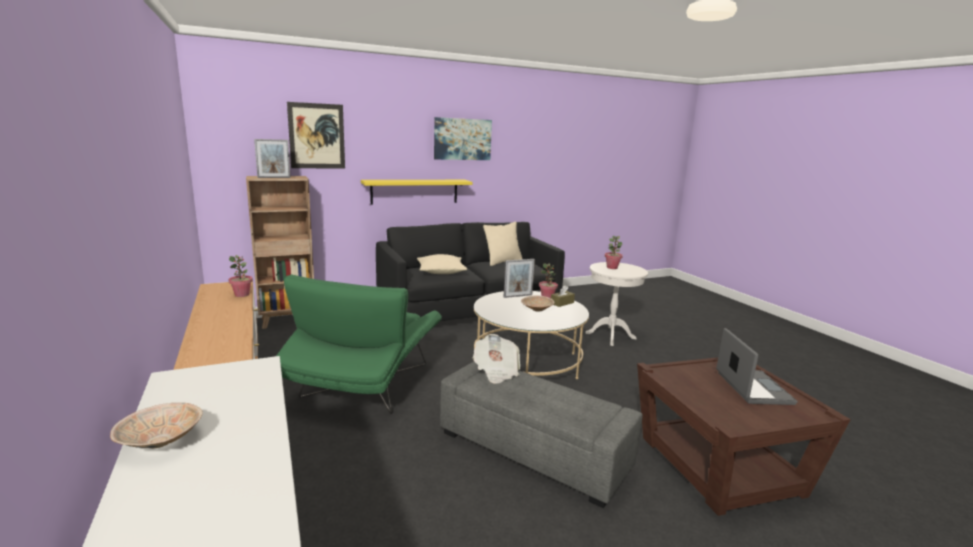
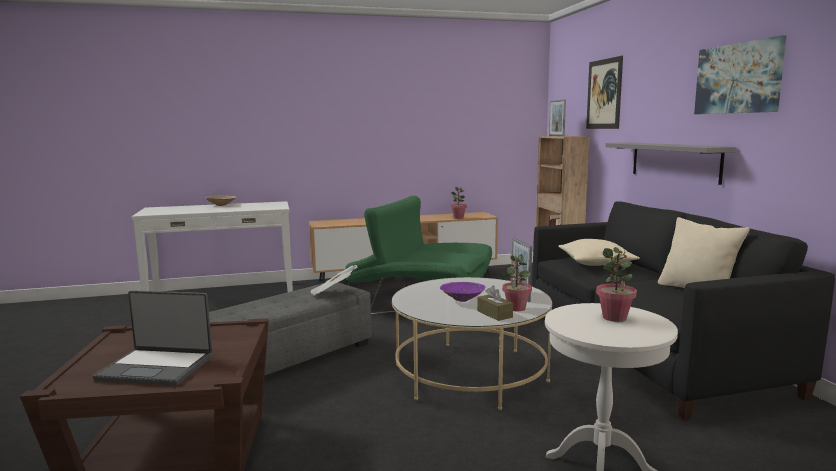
camera: 100 degrees right, 5 degrees down
(414, 191) = (674, 161): yellow shelf -> grey shelf
(536, 310) = (462, 299): beige bowl -> purple bowl

